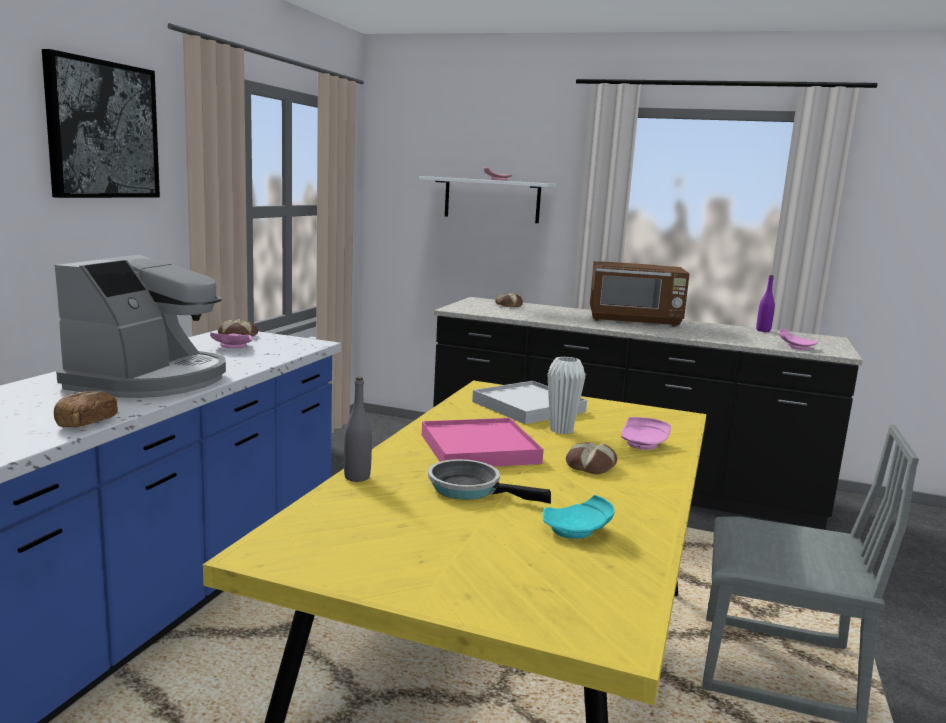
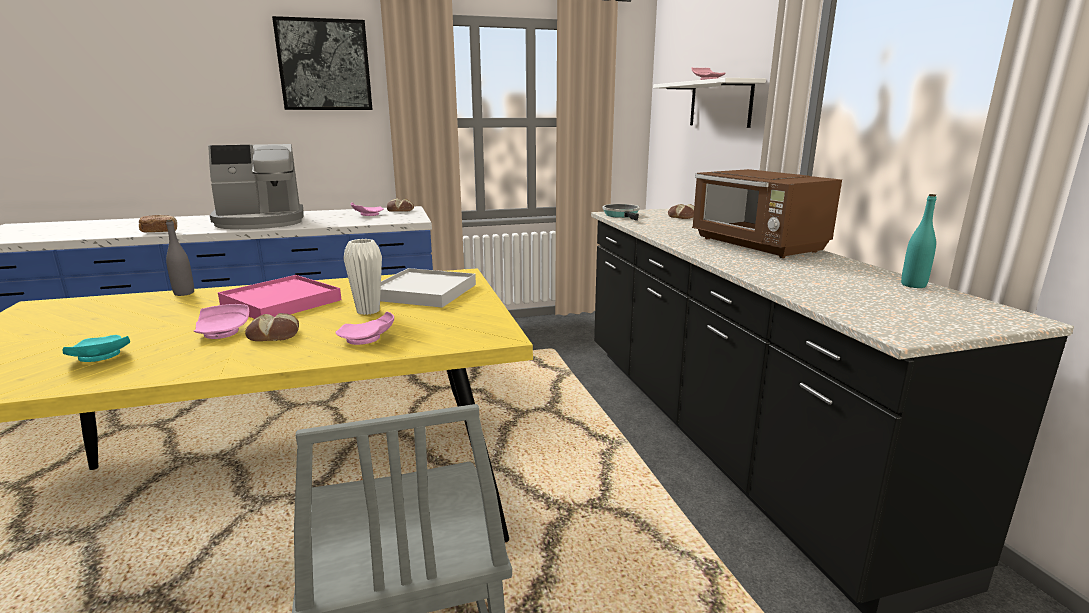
camera: 55 degrees right, 5 degrees up
(470, 489) = (180, 317): frying pan -> frying pan (622, 215)
(763, 330) = (913, 285): purple bottle -> turquoise bottle
(795, 347) = (854, 308): pink plate -> pink plate (223, 332)

